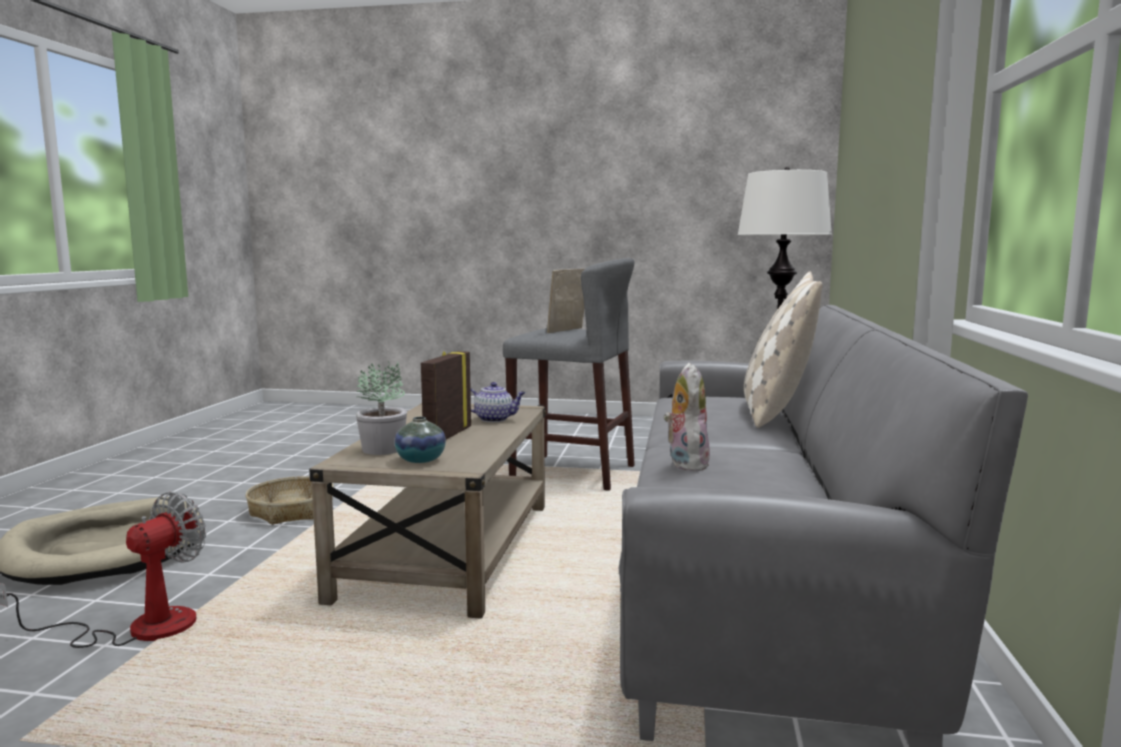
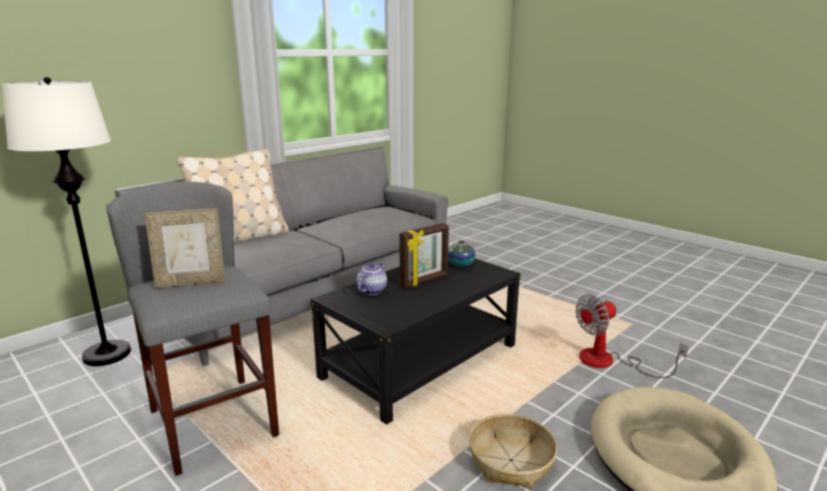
camera: 145 degrees left, 10 degrees up
(384, 449) = (472, 278): potted plant -> none
(449, 550) = (421, 361): beige coffee table -> black coffee table
(495, 419) = (372, 290): teapot -> teapot turned 75 degrees clockwise
(685, 463) = (369, 224): plush toy -> none

